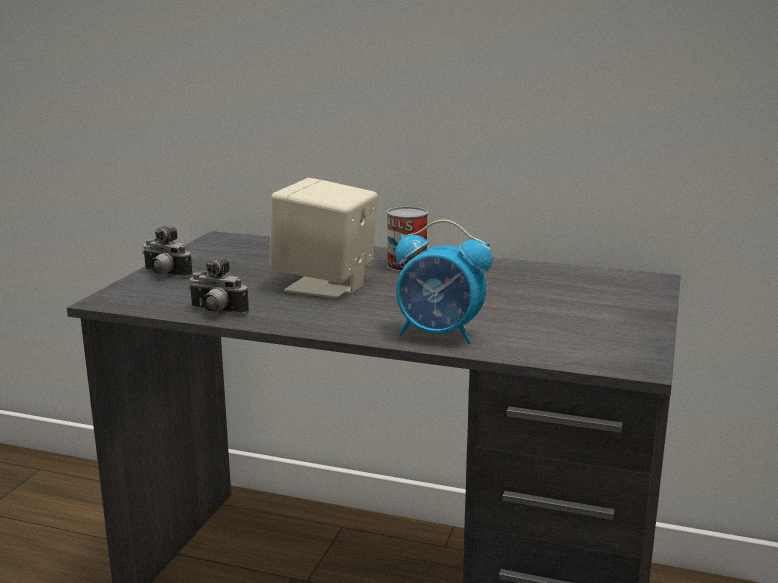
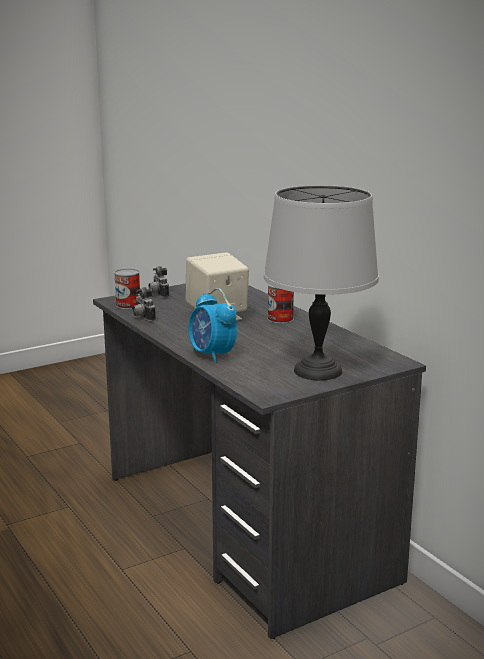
camera: 40 degrees right, 0 degrees up
(151, 301) = (128, 305): none -> can
(607, 315) = (318, 371): none -> grey table lamp

